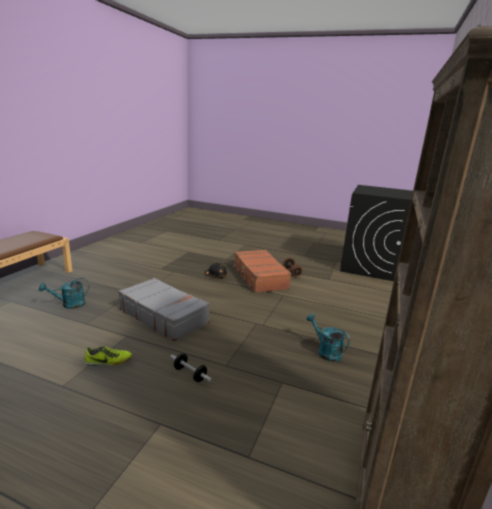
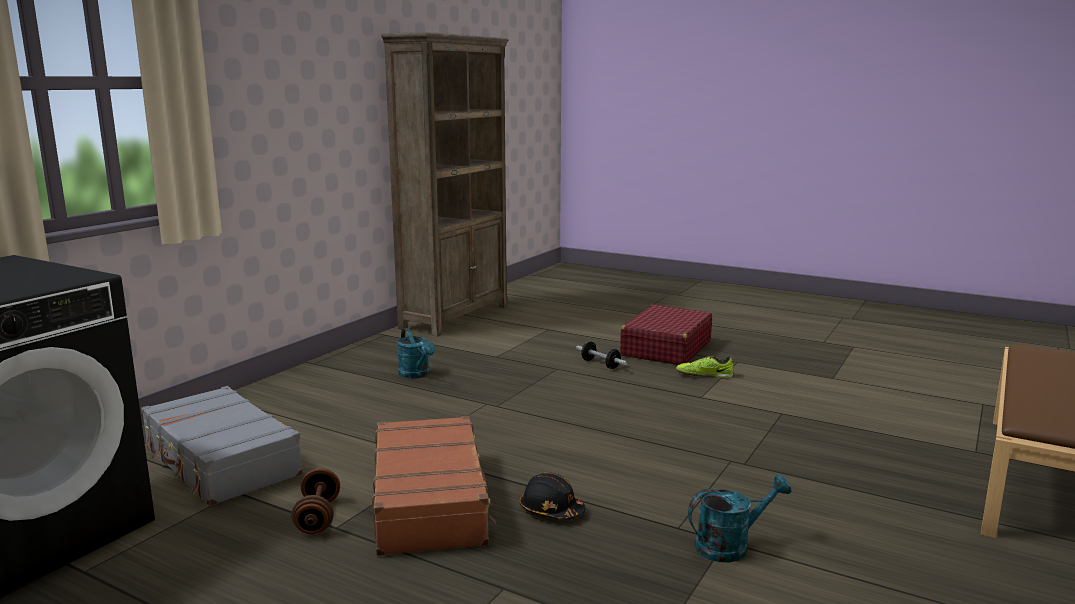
camera: 170 degrees left, 5 degrees down
(69, 305) = (850, 442): turquoise watering can -> turquoise watering can (730, 546)
(118, 409) = (665, 348): none -> red suitcase
(164, 316) = (657, 420): grey suitcase -> grey suitcase (220, 461)

